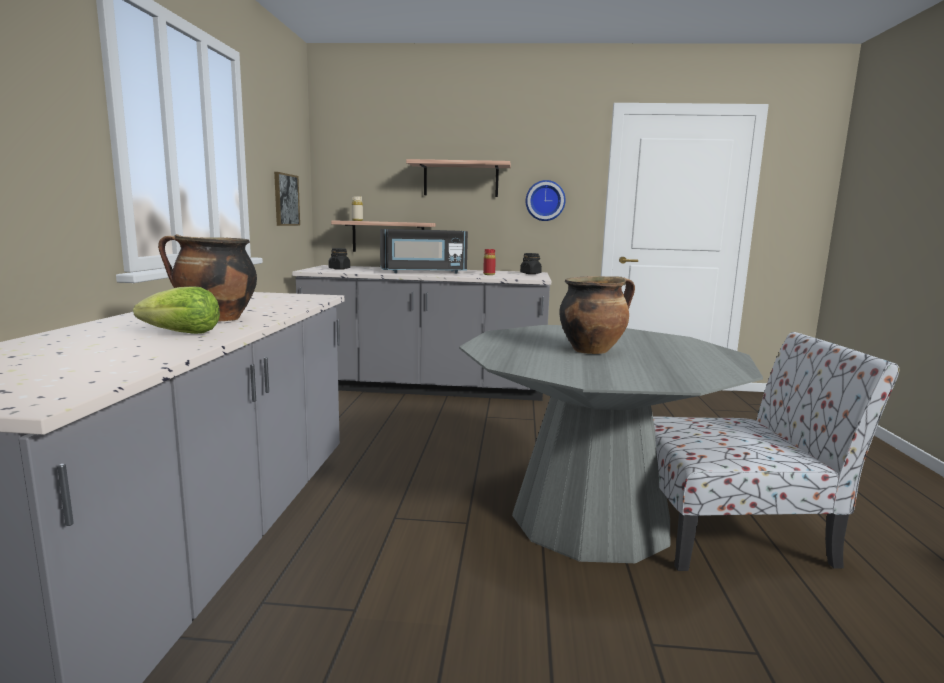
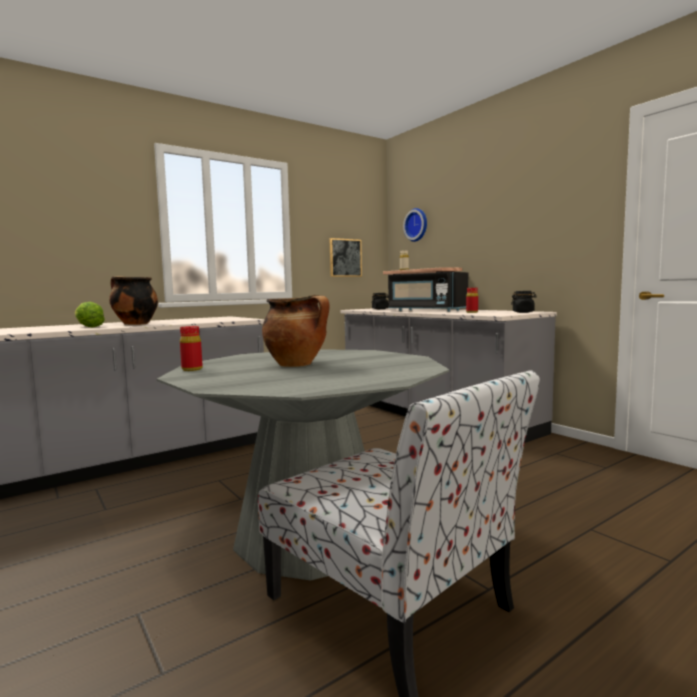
camera: 50 degrees right, 5 degrees down
(461, 179) = (481, 225): shelf -> none
(545, 200) = (555, 234): wall clock -> wall clock (417, 225)
(546, 373) = (192, 369): none -> red bottle

